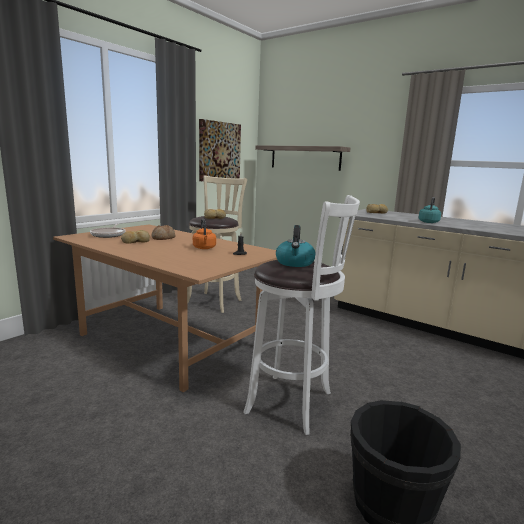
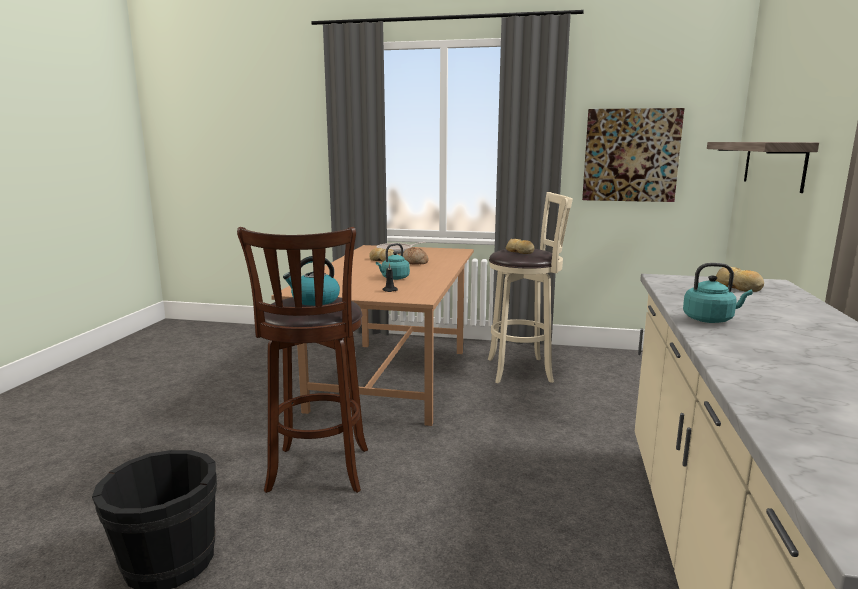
camera: 65 degrees right, 0 degrees up
(204, 248) = (394, 278): orange kettle -> turquoise kettle
(294, 404) = (318, 473): white stool -> brown stool

